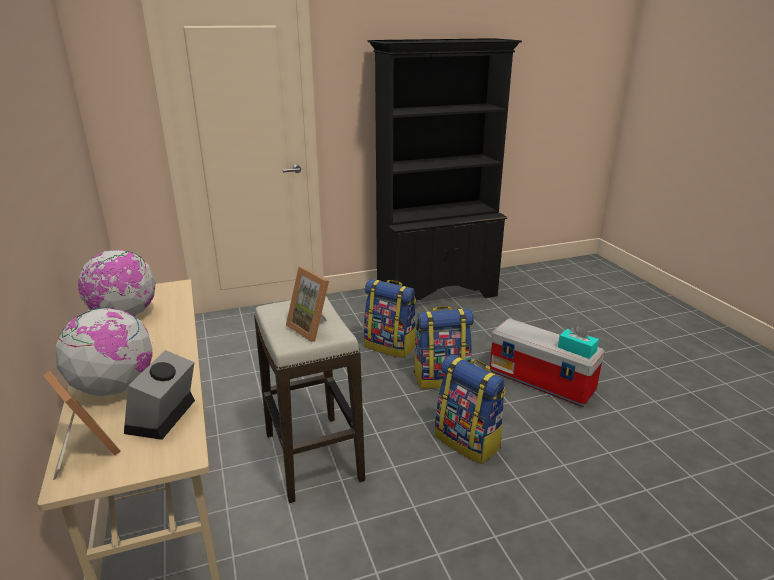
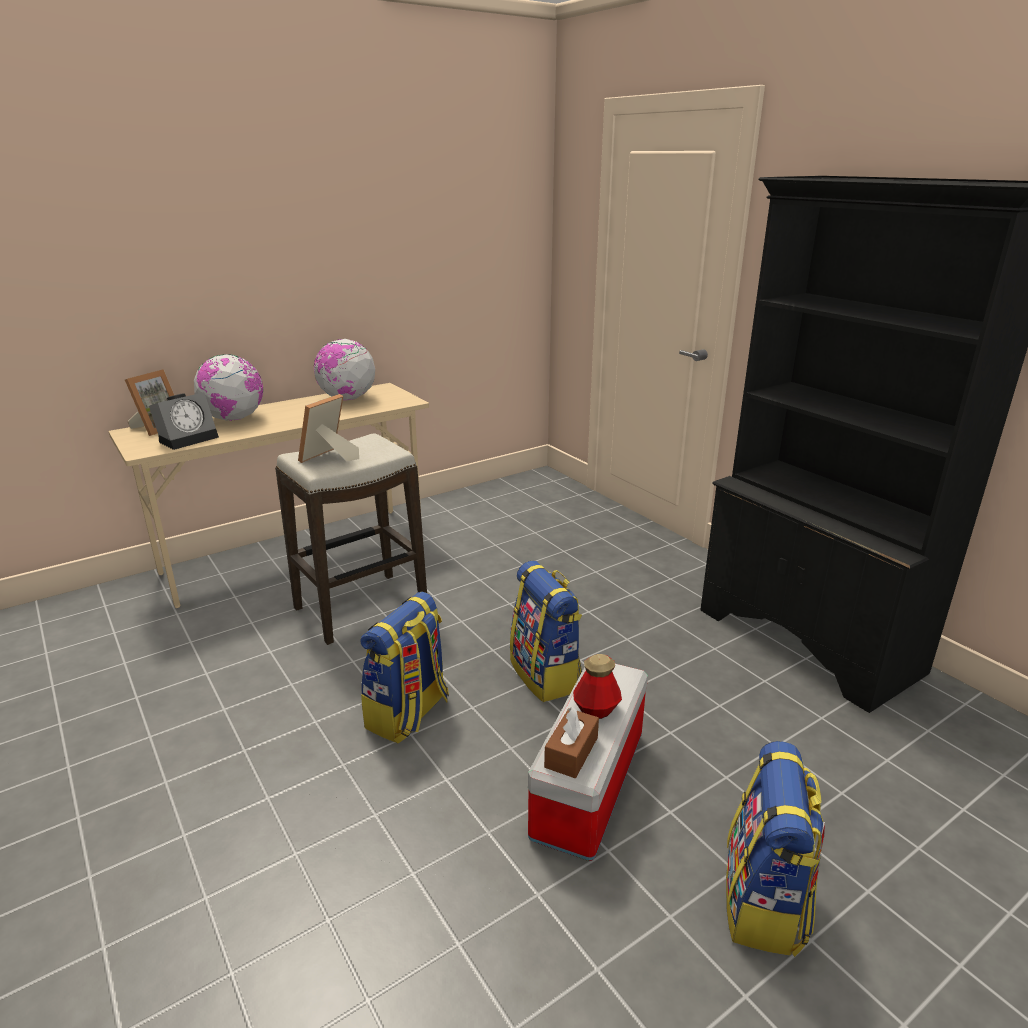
camera: 75 degrees right, 0 degrees up
(163, 418) = (189, 438): alarm clock -> alarm clock turned 135 degrees clockwise
(390, 346) = (602, 621): backpack -> backpack (764, 903)
(542, 337) = (596, 710): none -> bottle
(577, 349) = (571, 752): turquoise tissue box -> brown tissue box

